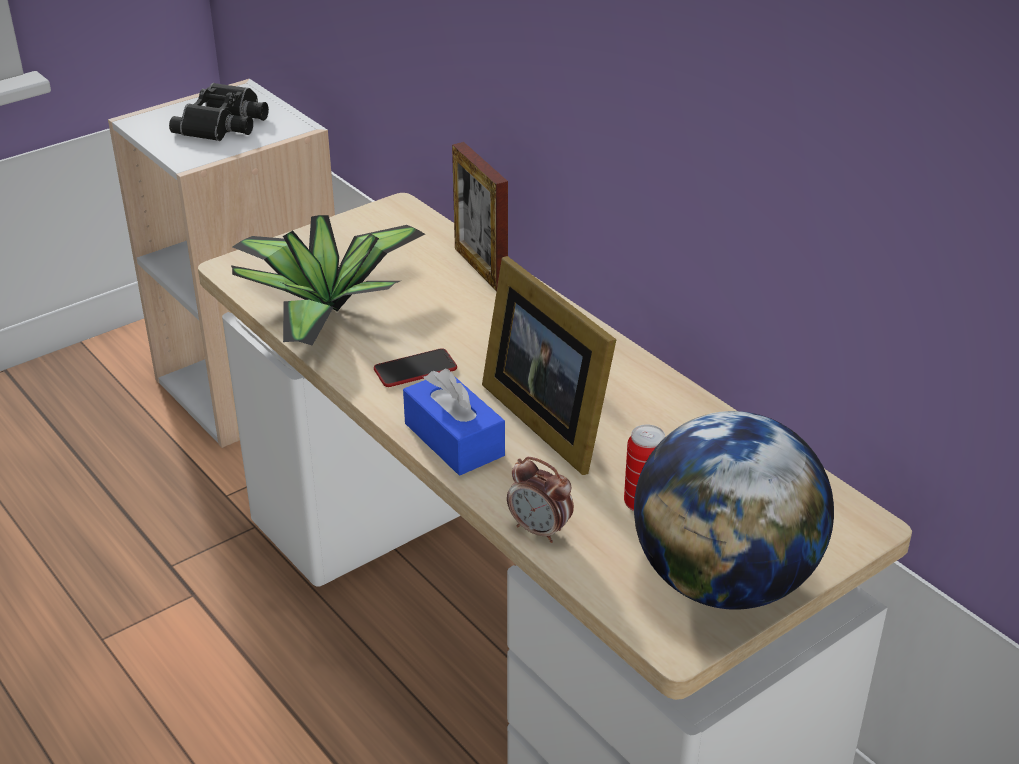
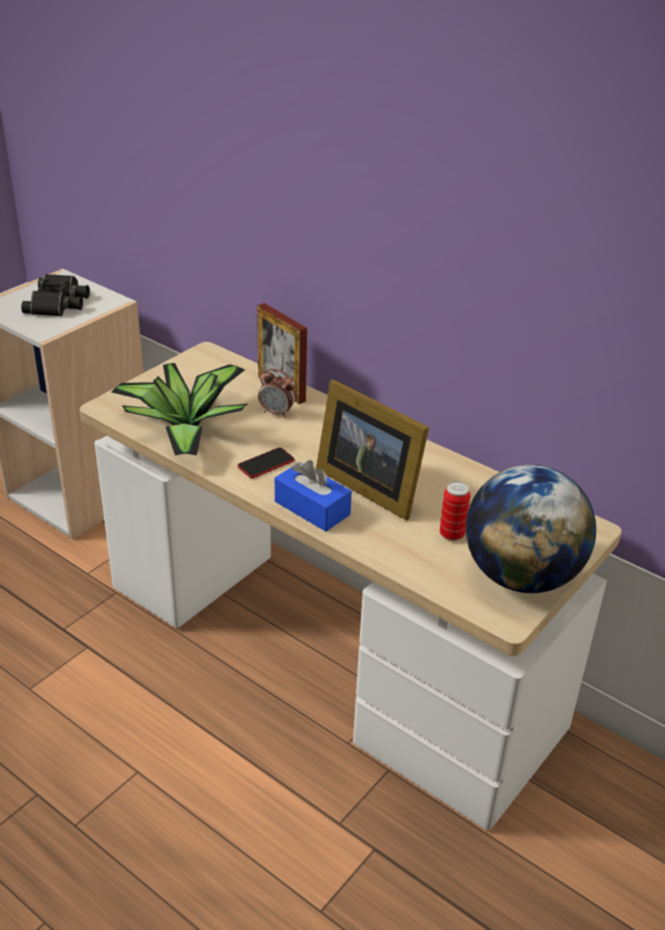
camera: 15 degrees left, 0 degrees up
(540, 530) = (393, 560): alarm clock -> alarm clock (277, 413)

